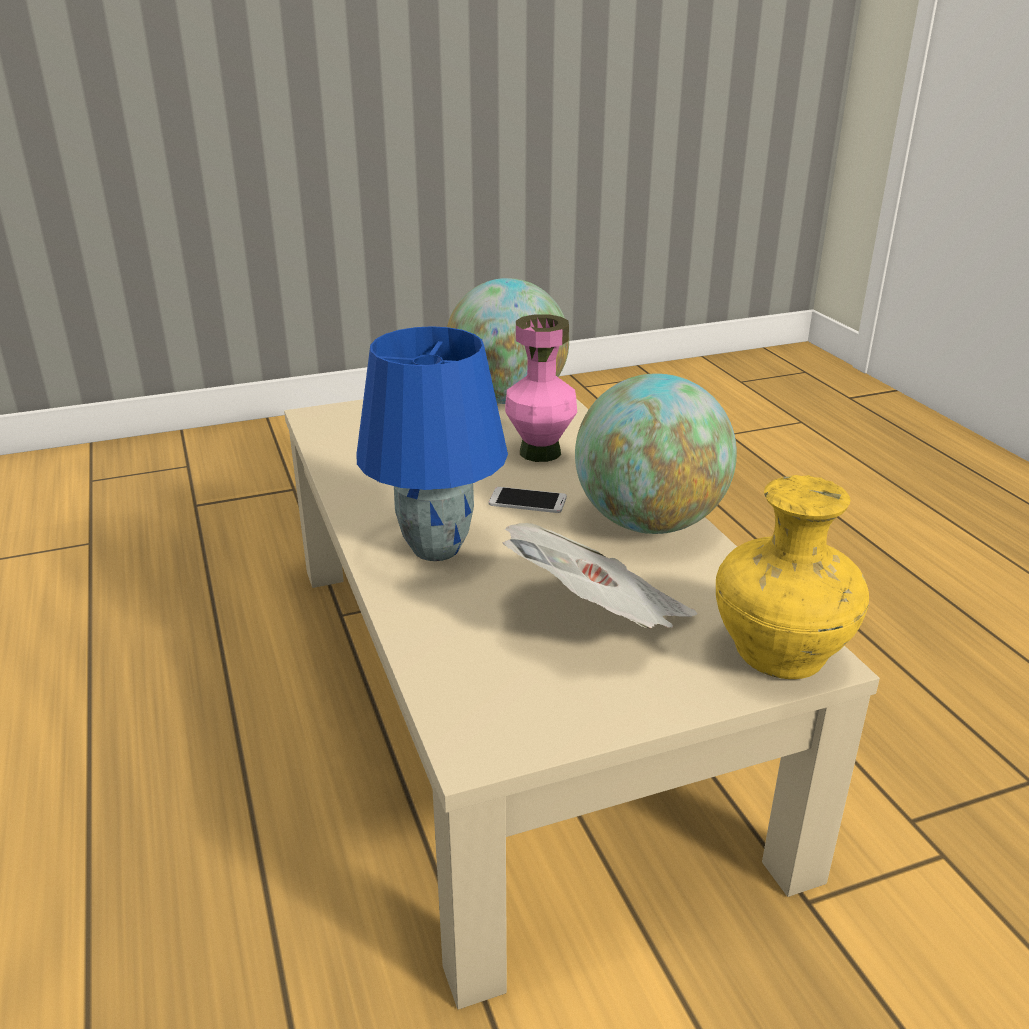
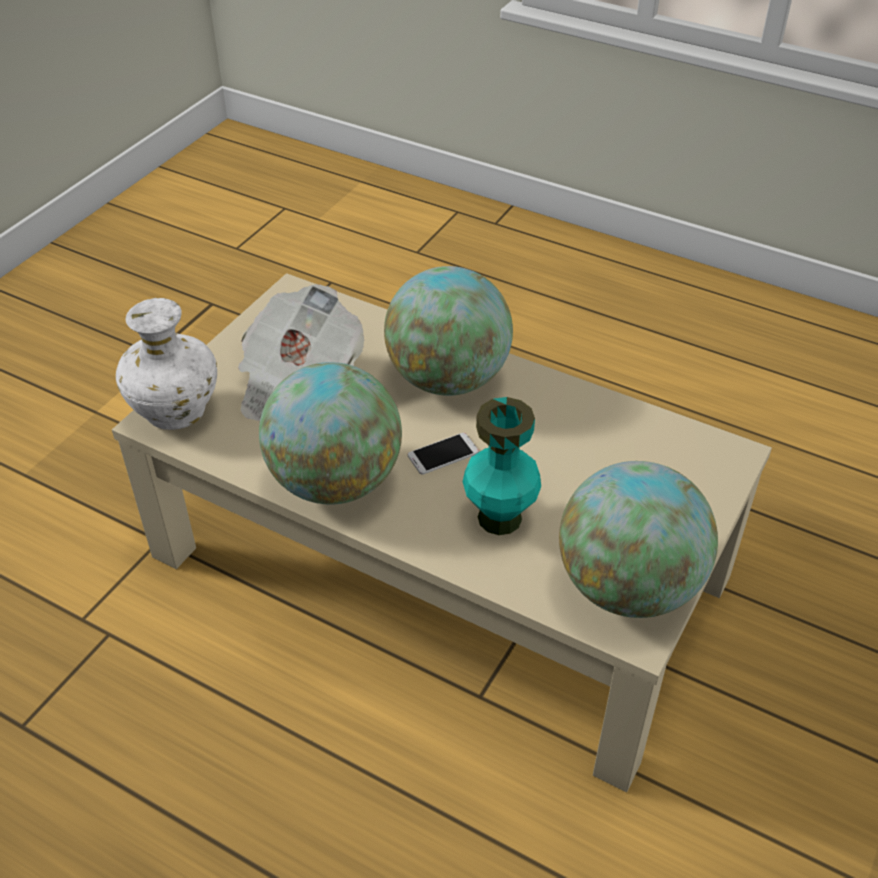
camera: 140 degrees right, 15 degrees up
(435, 550) = (447, 379): blue table lamp -> globe
(540, 452) = (499, 518): pink vase -> turquoise vase
(780, 657) = (175, 412): yellow vase -> white vase

